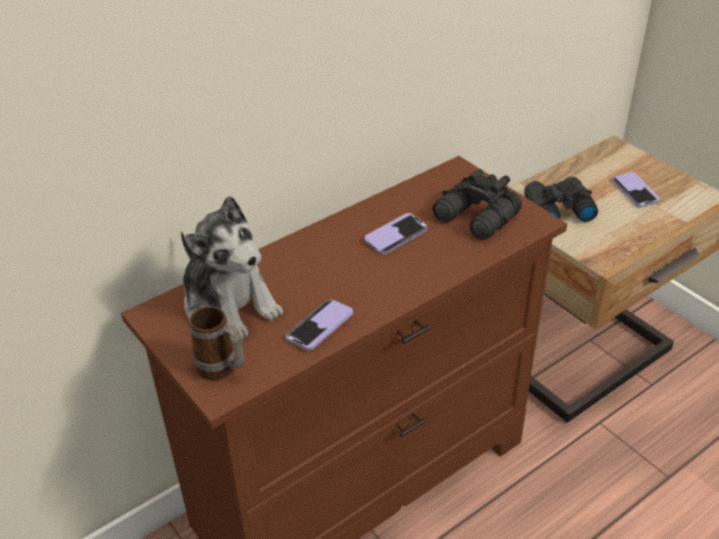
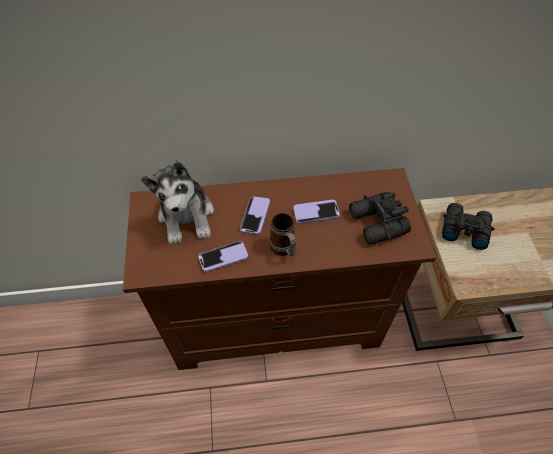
camera: 30 degrees right, 15 degrees up
(222, 370) = (152, 259): mug -> mug (284, 250)
(635, 191) = (532, 241): phone -> phone (255, 216)

